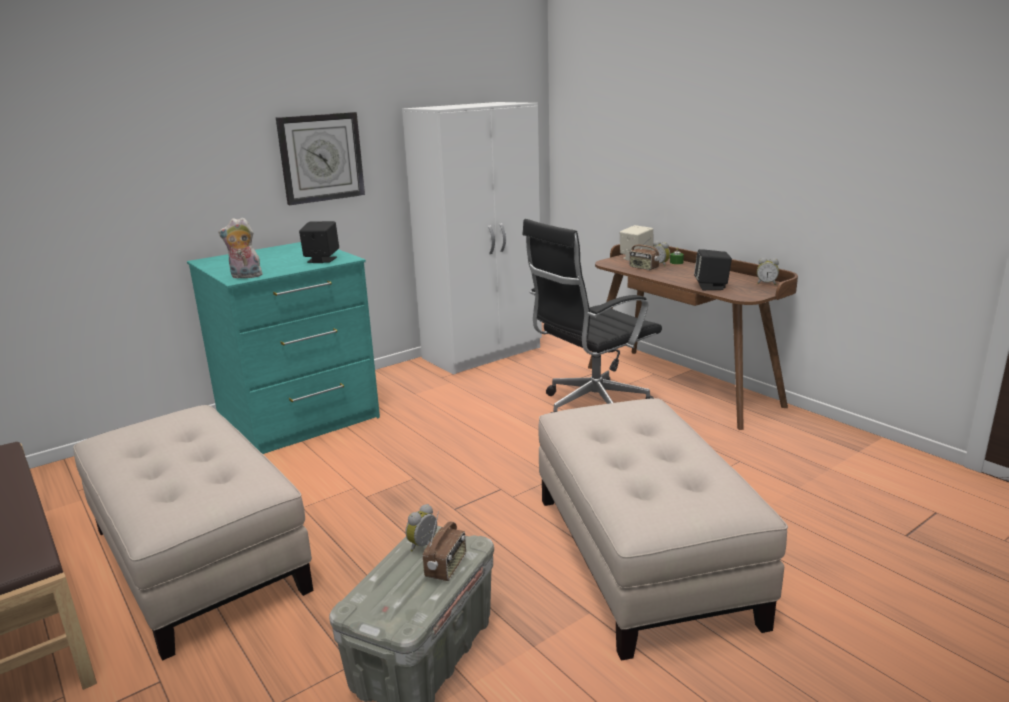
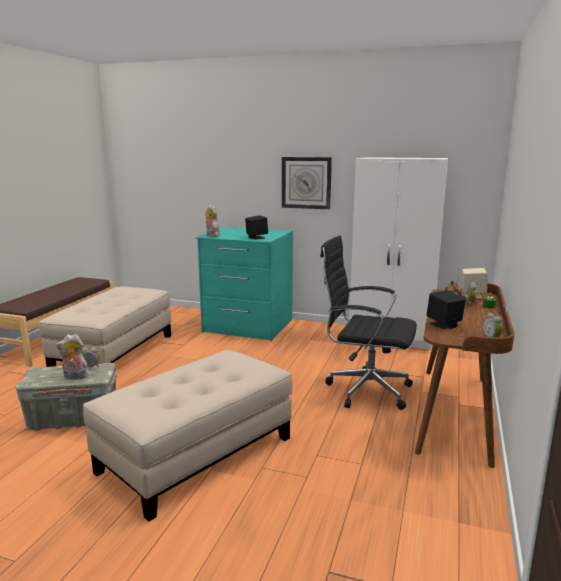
camera: 55 degrees right, 5 degrees down
(446, 567) = (75, 377): radio -> plush toy

